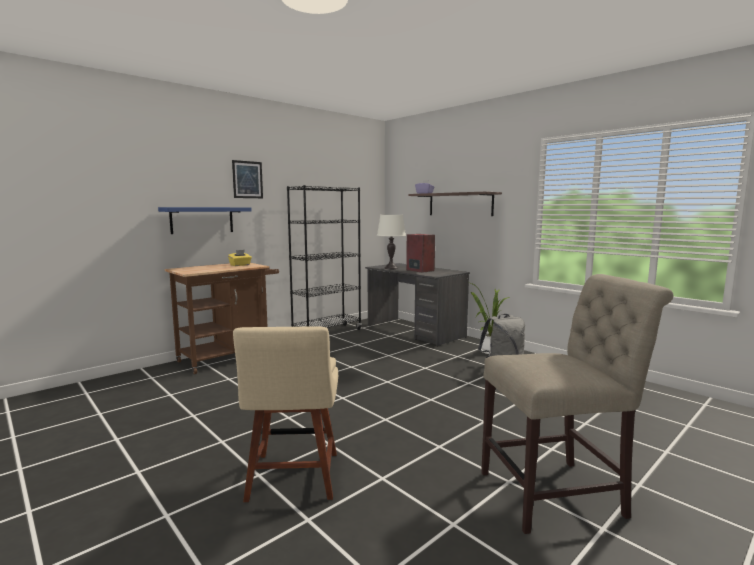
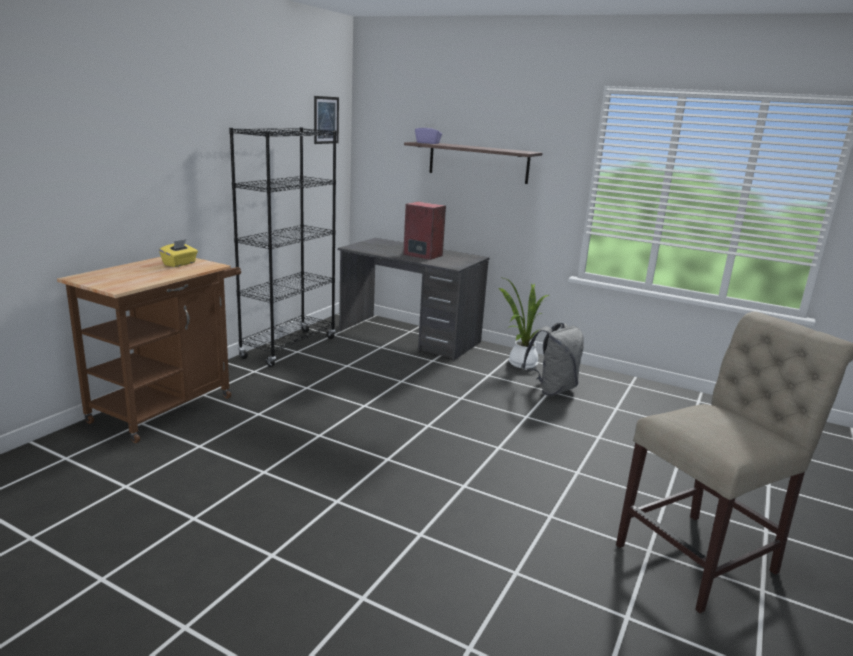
camera: 20 degrees left, 10 degrees up
(202, 220) = (108, 191): blue shelf -> none
(247, 179) = (172, 118): picture -> picture (326, 120)
(293, 479) = (411, 595): beige chair -> none
(391, 268) = (378, 250): white table lamp -> none

